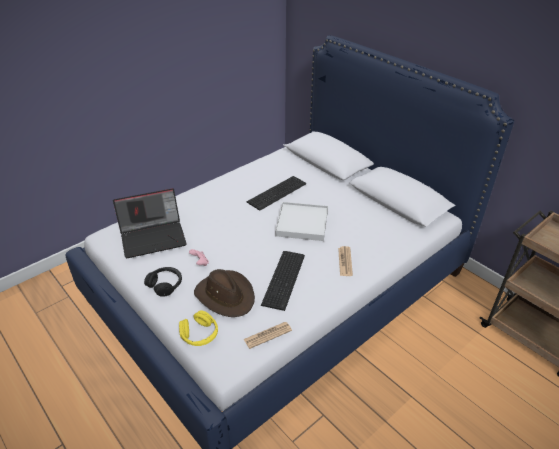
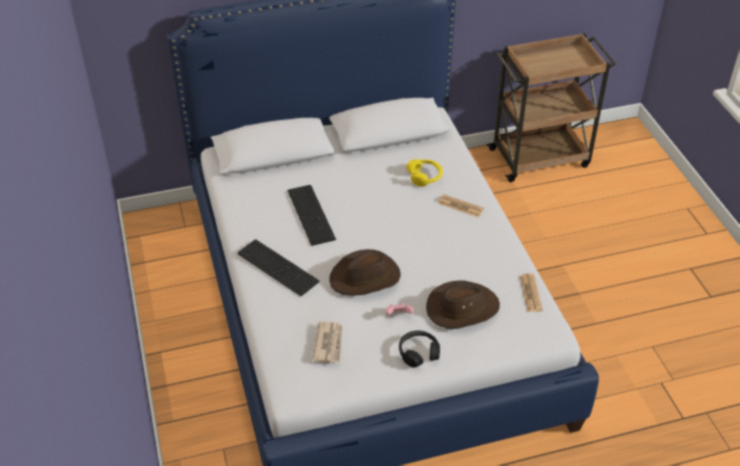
camera: 65 degrees left, 5 degrees up
(154, 237) = (329, 343): laptop -> newspaper
(199, 334) = (507, 341): yellow headphones -> yellow headphones (425, 177)
(228, 234) = (365, 277): none -> brown hat
(285, 279) = (462, 256): keyboard -> keyboard (278, 266)
(302, 223) = (382, 214): white tray -> none

